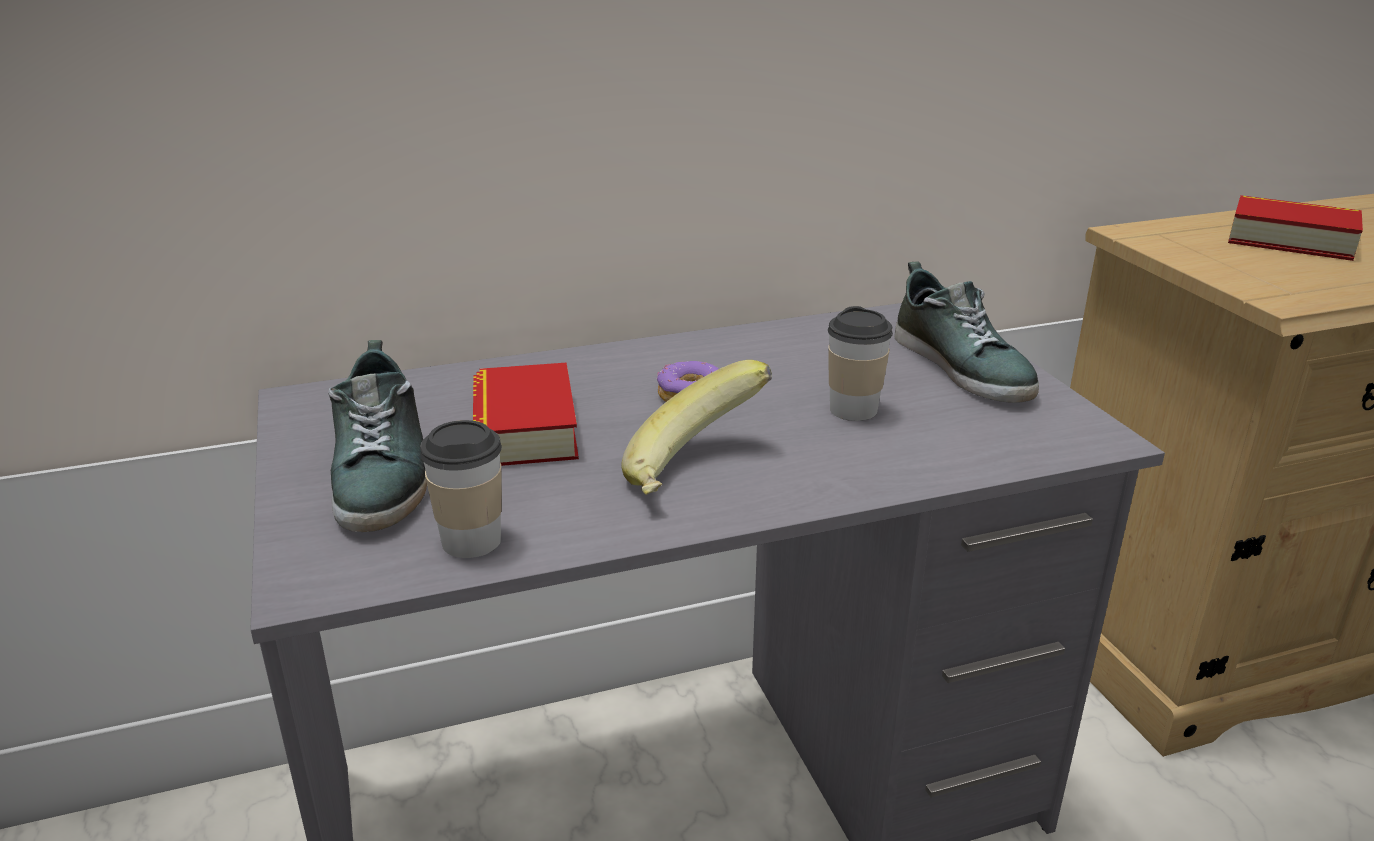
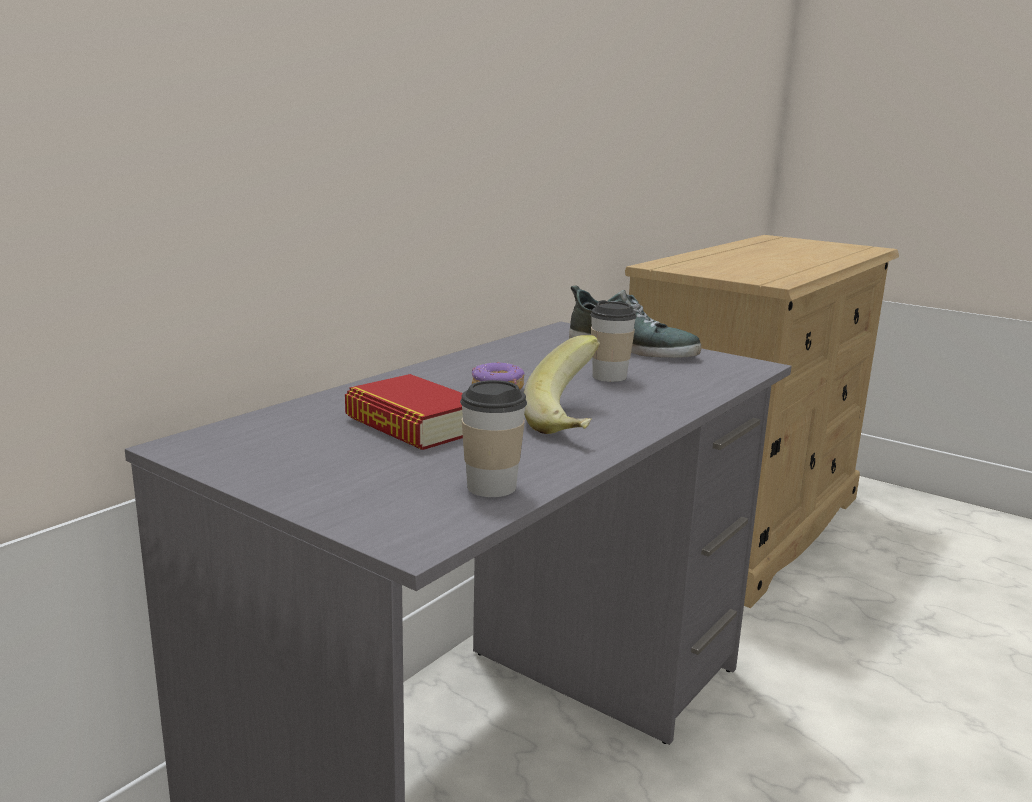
camera: 35 degrees left, 10 degrees down
(383, 472) = (348, 469): shoe -> none
(1290, 240) = (733, 261): book -> none

